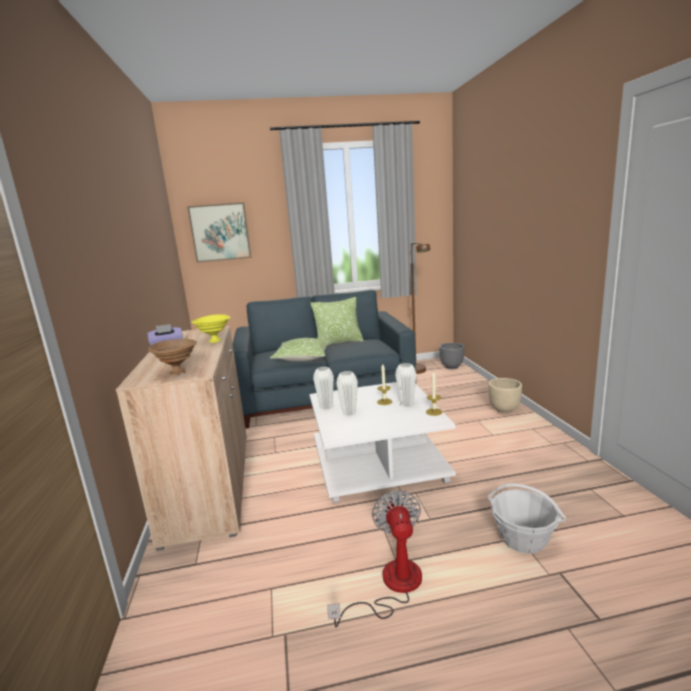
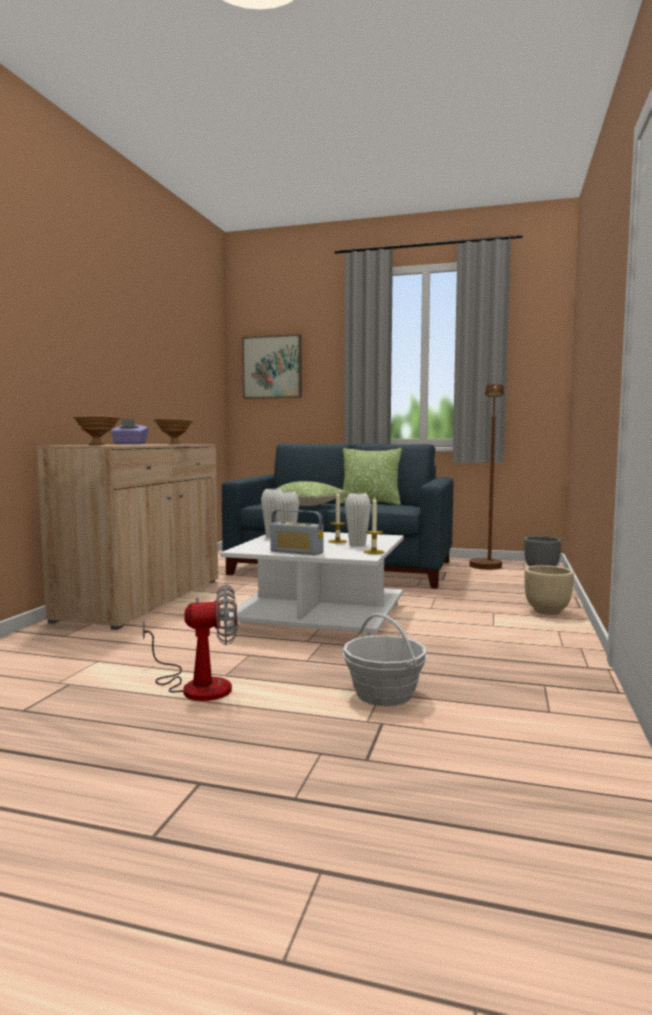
camera: 25 degrees right, 10 degrees down
(213, 341) = (173, 444): yellow bowl -> brown bowl
(382, 428) = (296, 552): none -> radio
(391, 586) = (196, 685): fan -> fan turned 60 degrees clockwise

